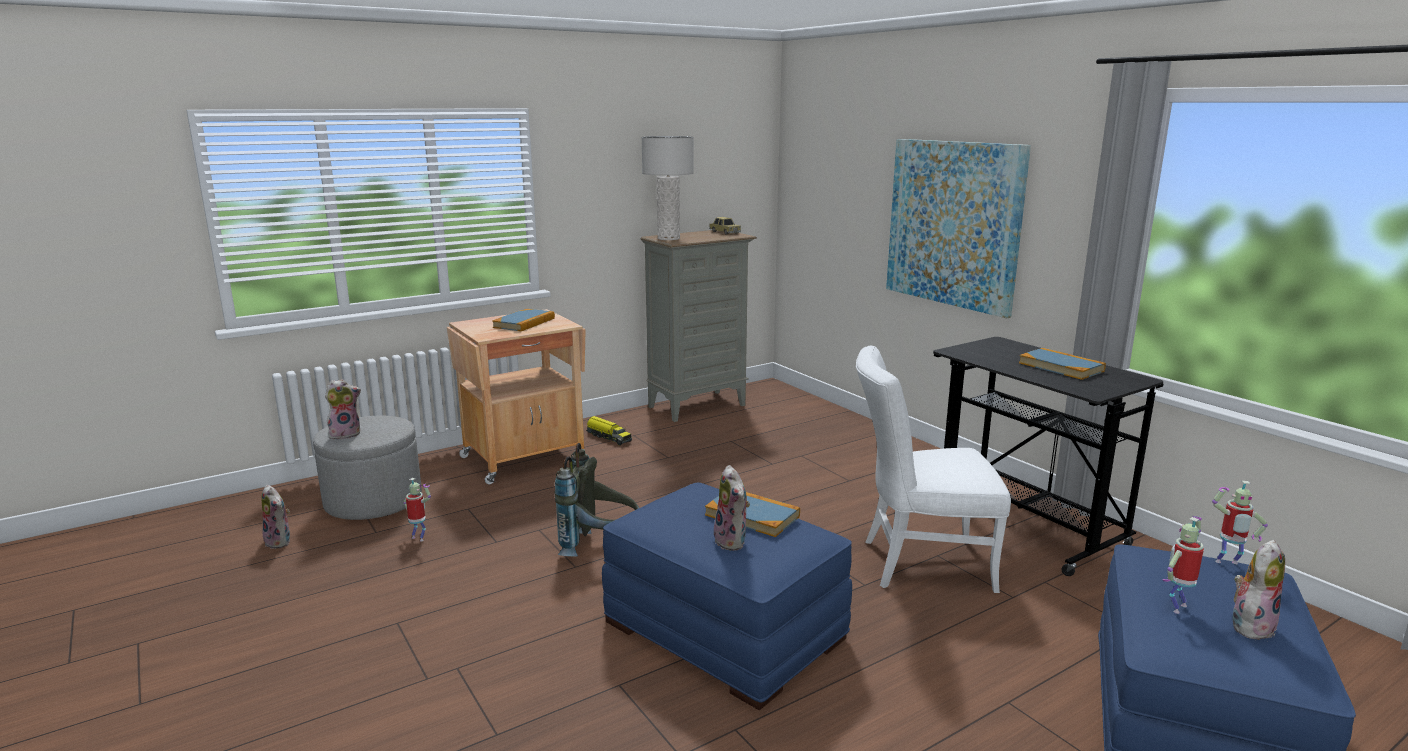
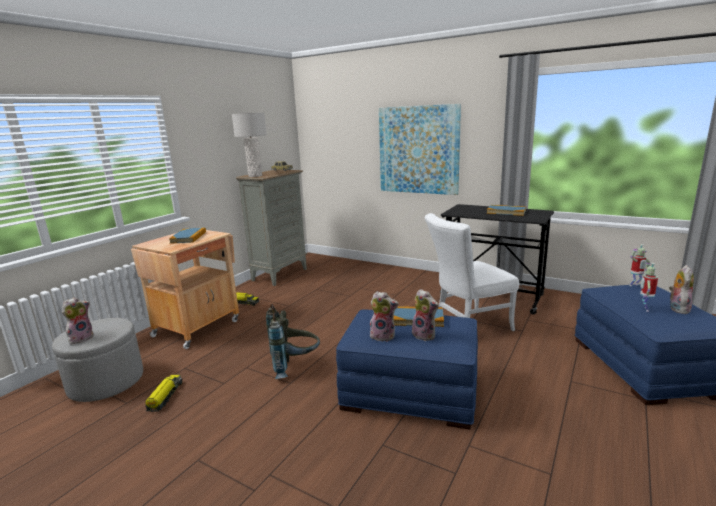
camera: 25 degrees left, 0 degrees up
(280, 542) = (48, 433): plush toy -> plush toy (383, 336)
(419, 538) = (165, 397): toy robot -> toy truck

